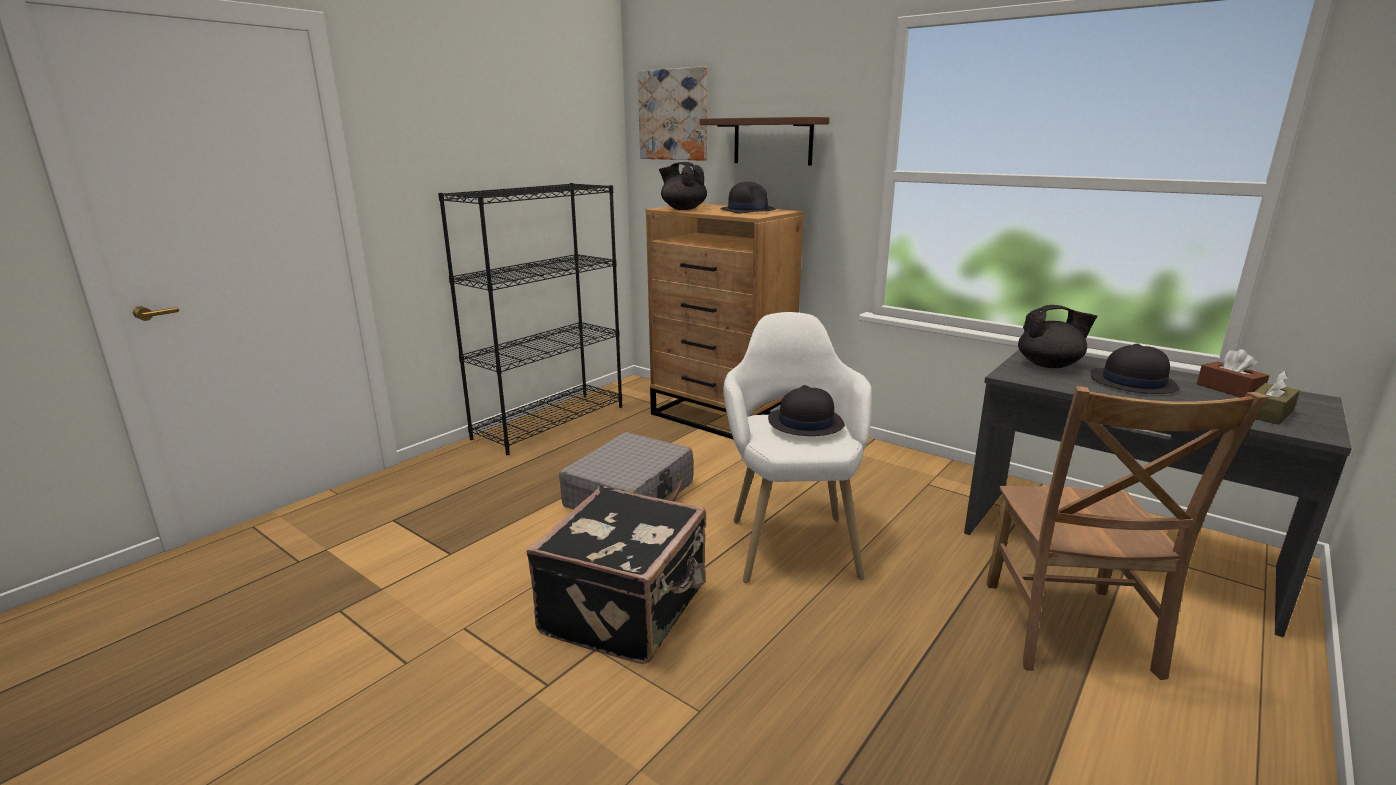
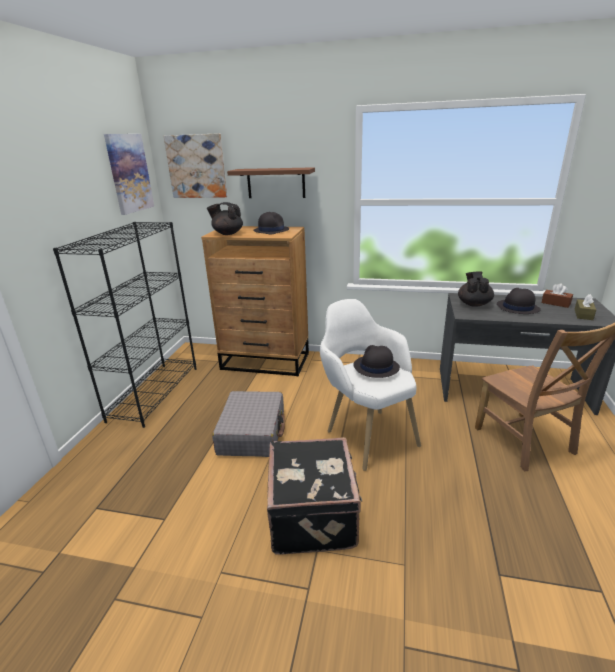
camera: 25 degrees left, 5 degrees up
(578, 118) = (129, 173): none -> picture
(1050, 365) = (474, 304): black teapot -> black teapot turned 60 degrees counterclockwise

